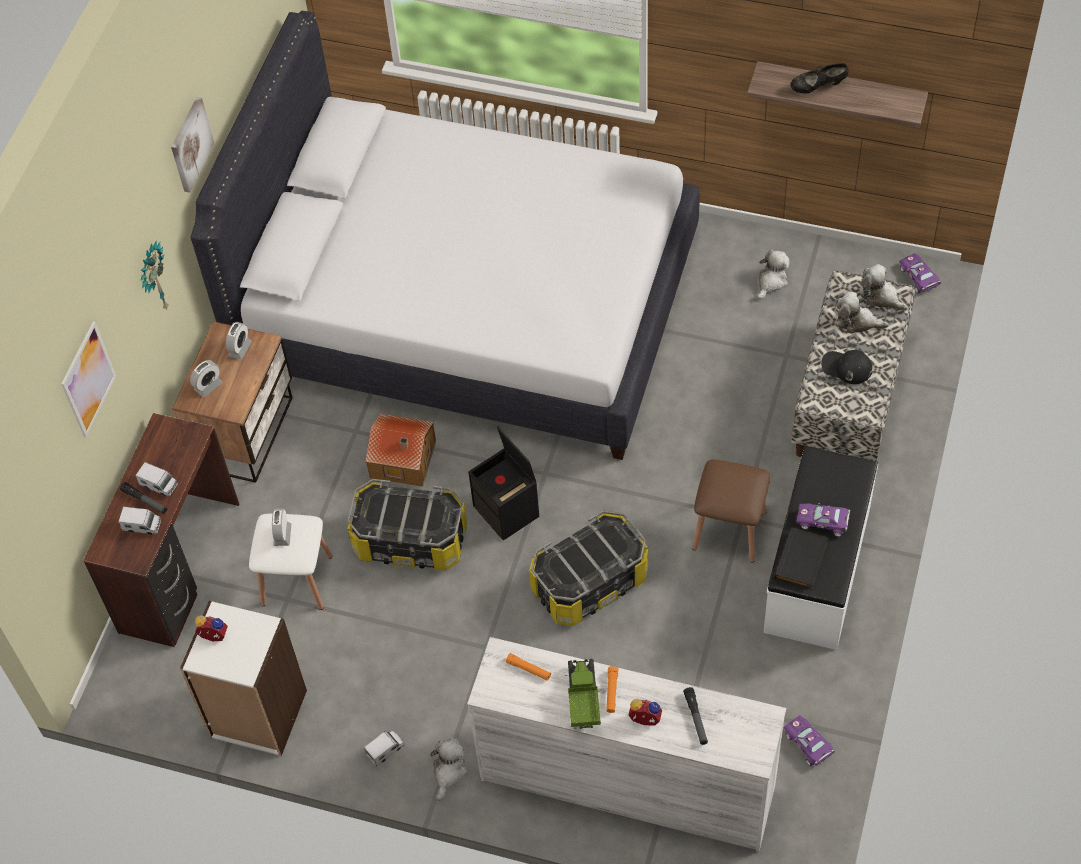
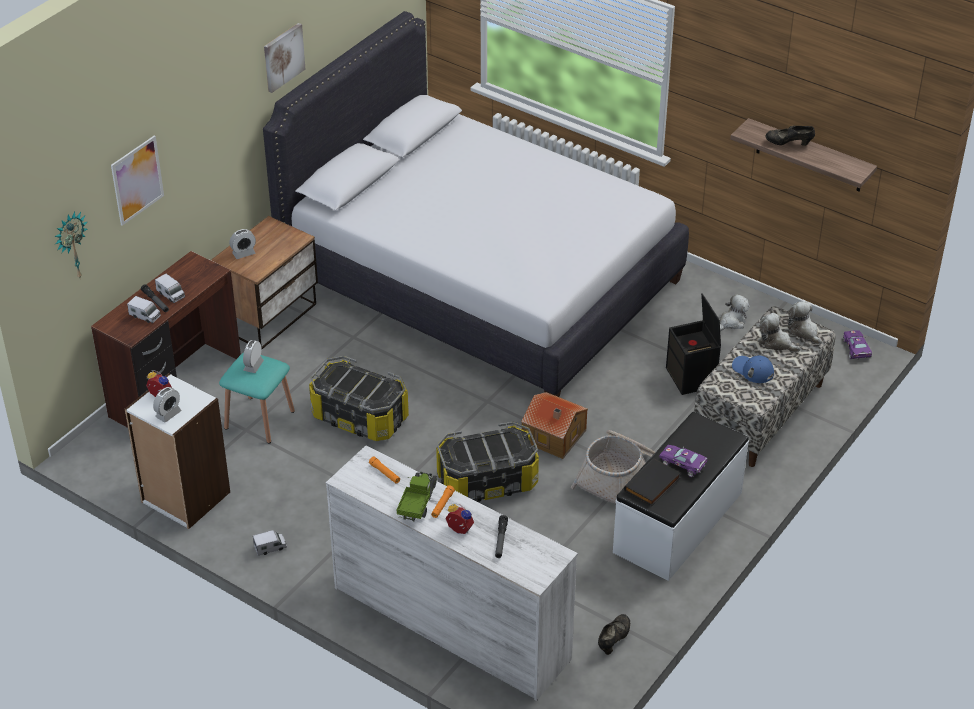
camera: 15 degrees right, 15 degrees down
(153, 279) = (220, 142): wall clock -> wall clock (71, 246)
(240, 349) = (279, 237): alarm clock -> alarm clock (168, 414)
(297, 580) = (259, 419): white stool -> turquoise stool
(403, 460) = (380, 365): toy house -> toy house (554, 437)
(448, 772) = (312, 575): plush toy -> none
(507, 511) = (445, 418): black storage box -> black storage box (692, 378)
(729, 529) = (618, 476): brown stool -> basket
(809, 745) = (613, 639): purple toy car -> black shoe
(846, 367) = (752, 370): black cap -> blue cap

